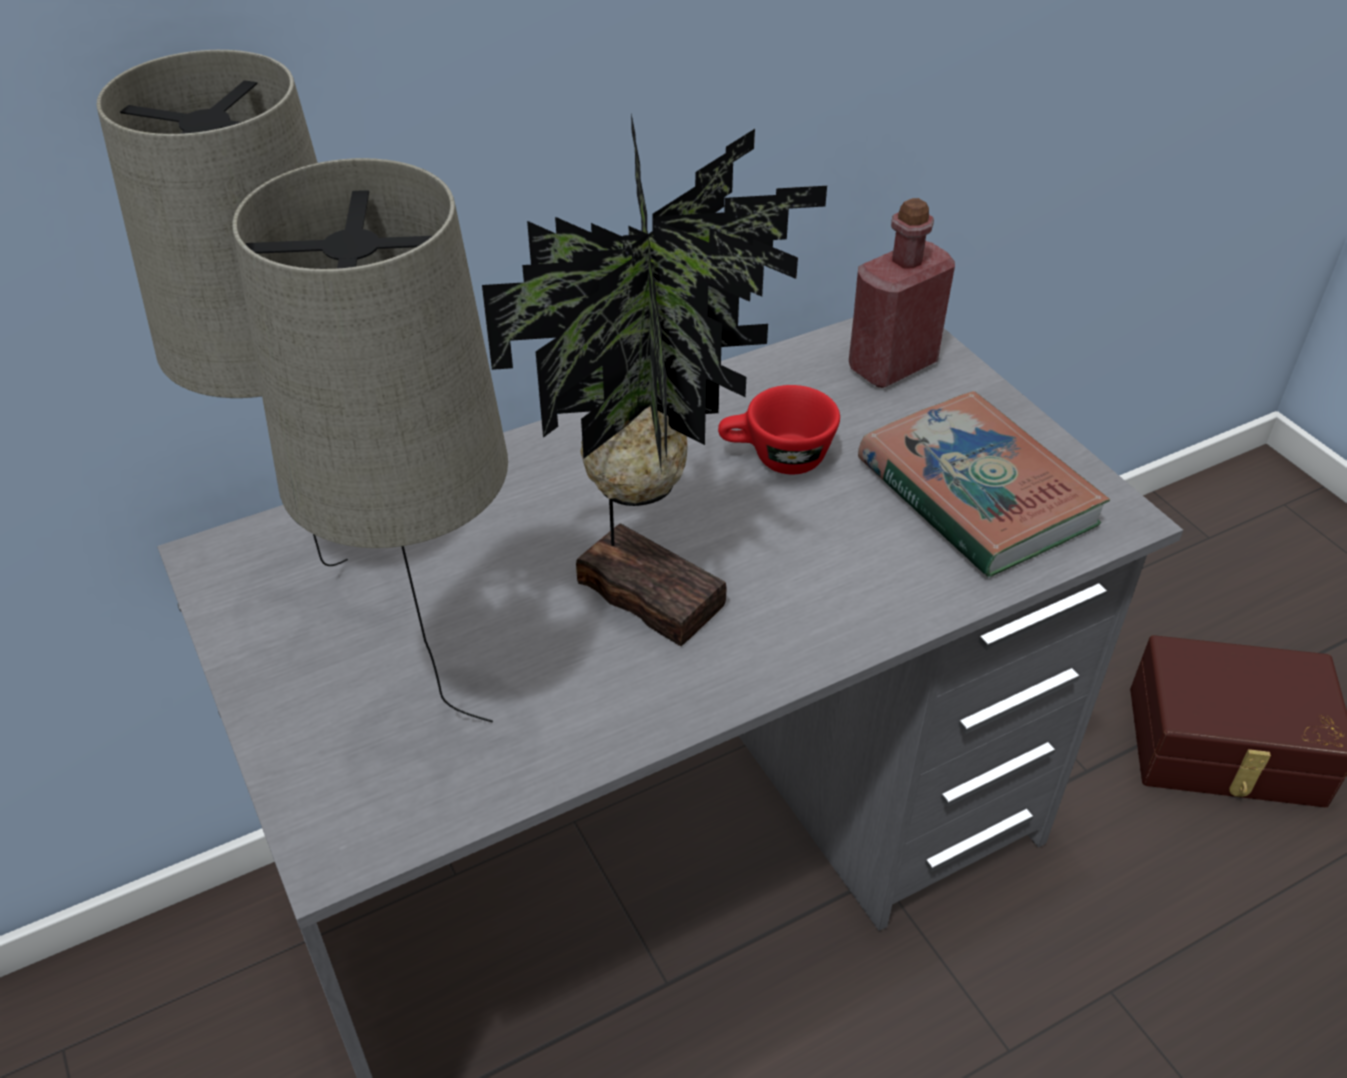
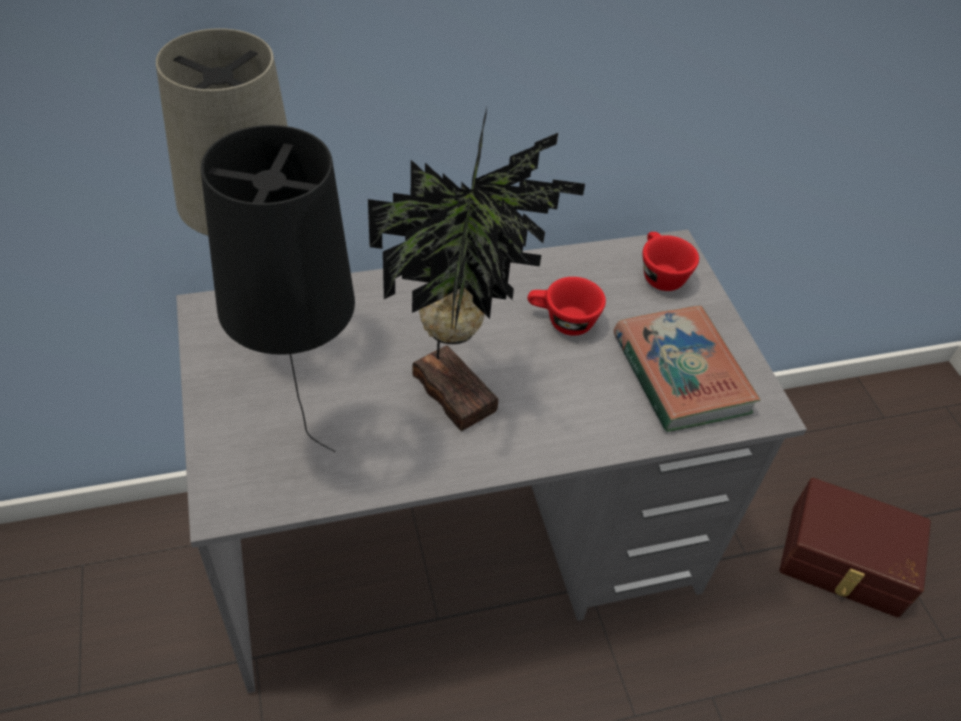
camera: 10 degrees right, 5 degrees up
(442, 726) = (305, 447): beige table lamp -> black table lamp
(892, 365) = (659, 274): red bottle -> red cup

